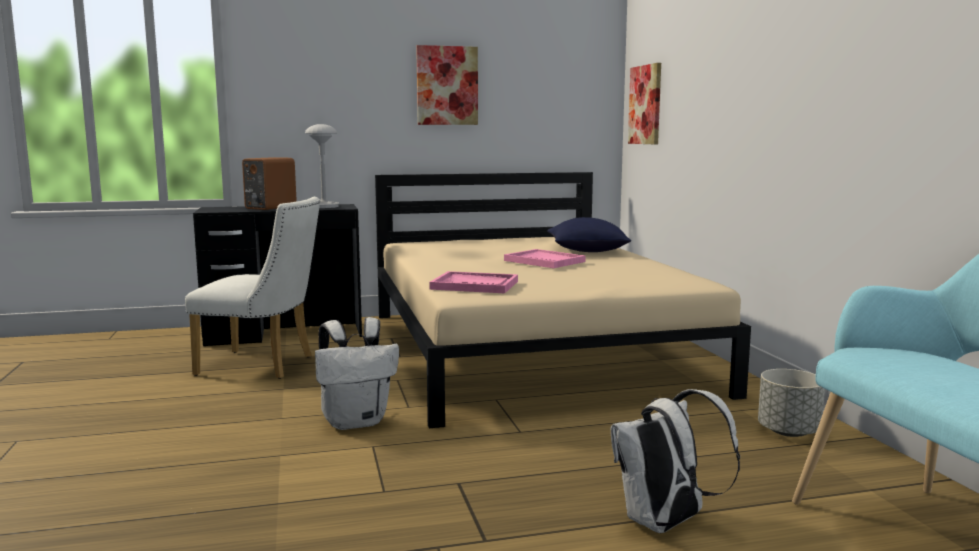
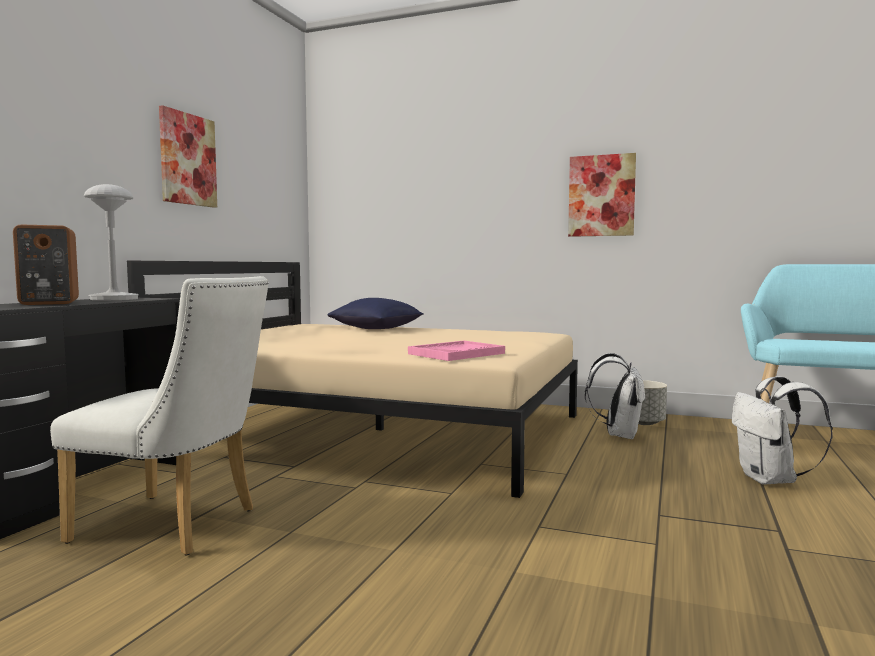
camera: 55 degrees left, 5 degrees down
(264, 365) = (177, 526): white chair -> white chair turned 60 degrees clockwise
(356, 422) = (461, 519): white backpack -> white backpack (618, 435)
(544, 261) = (396, 336): pink tray -> none
(645, 105) = (352, 200): picture -> picture (601, 196)

